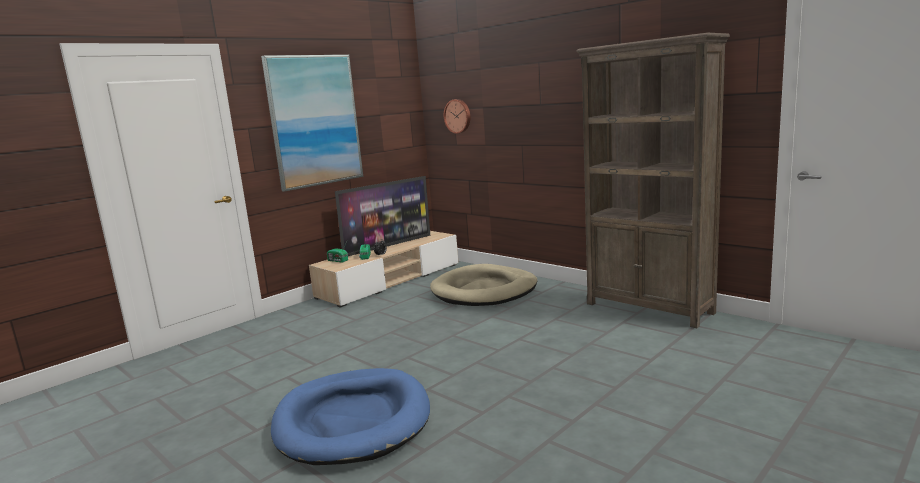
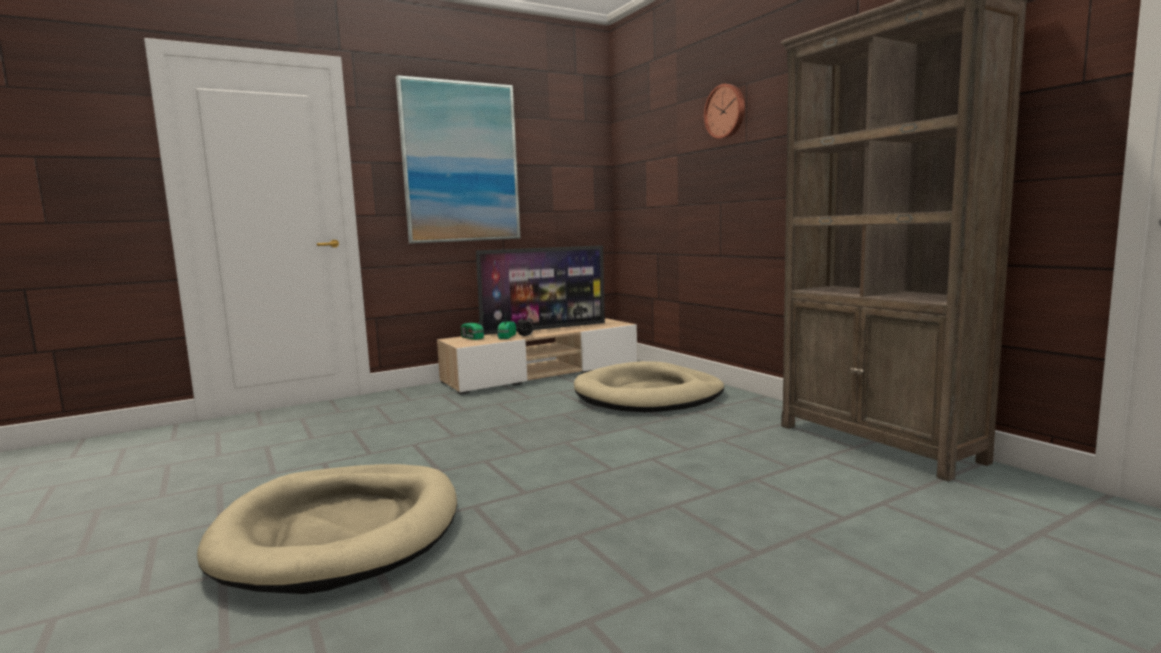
camera: 15 degrees right, 5 degrees down
(352, 420) = (341, 531): blue dog bed -> beige dog bed
(458, 116) = (648, 169): wall clock -> wall clock (726, 111)

